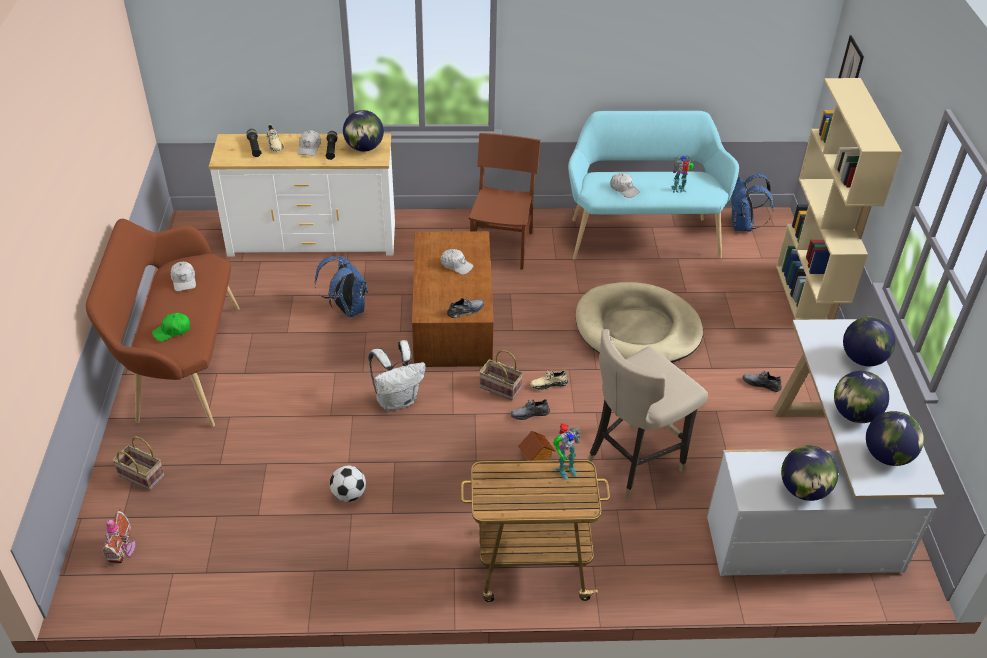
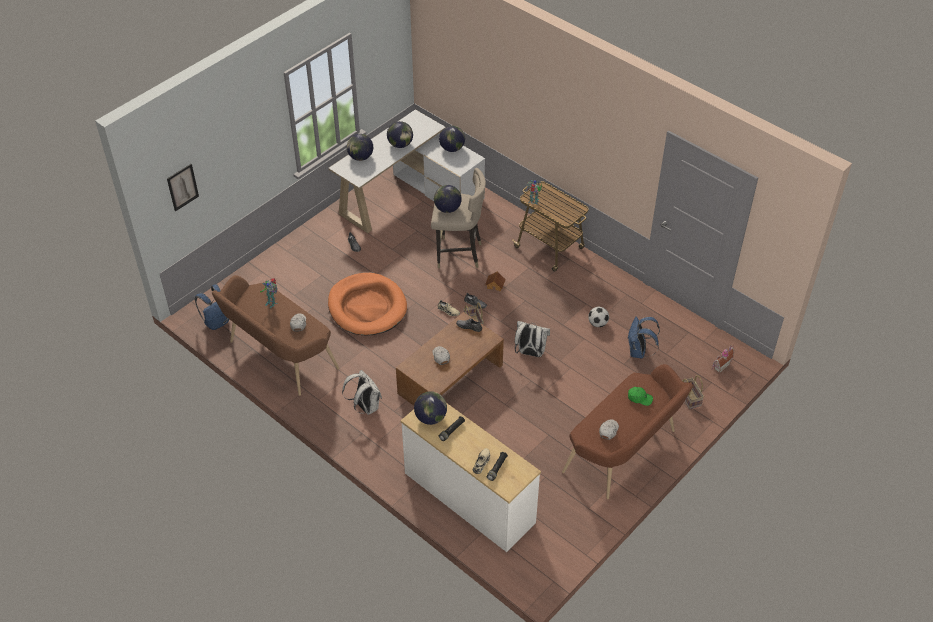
camera: 135 degrees left, 5 degrees up
(309, 147) = (463, 443): white cap -> none
(347, 309) = (500, 427): blue backpack -> blue backpack (638, 352)
(502, 247) = (365, 406): brown chair -> white backpack
(637, 329) = (367, 307): beige dog bed -> orange dog bed
(642, 234) = (278, 357): turquoise bench -> brown bench
(806, 304) = (268, 261): beige bookcase -> none
(887, 456) = (413, 128): globe -> globe (447, 209)

